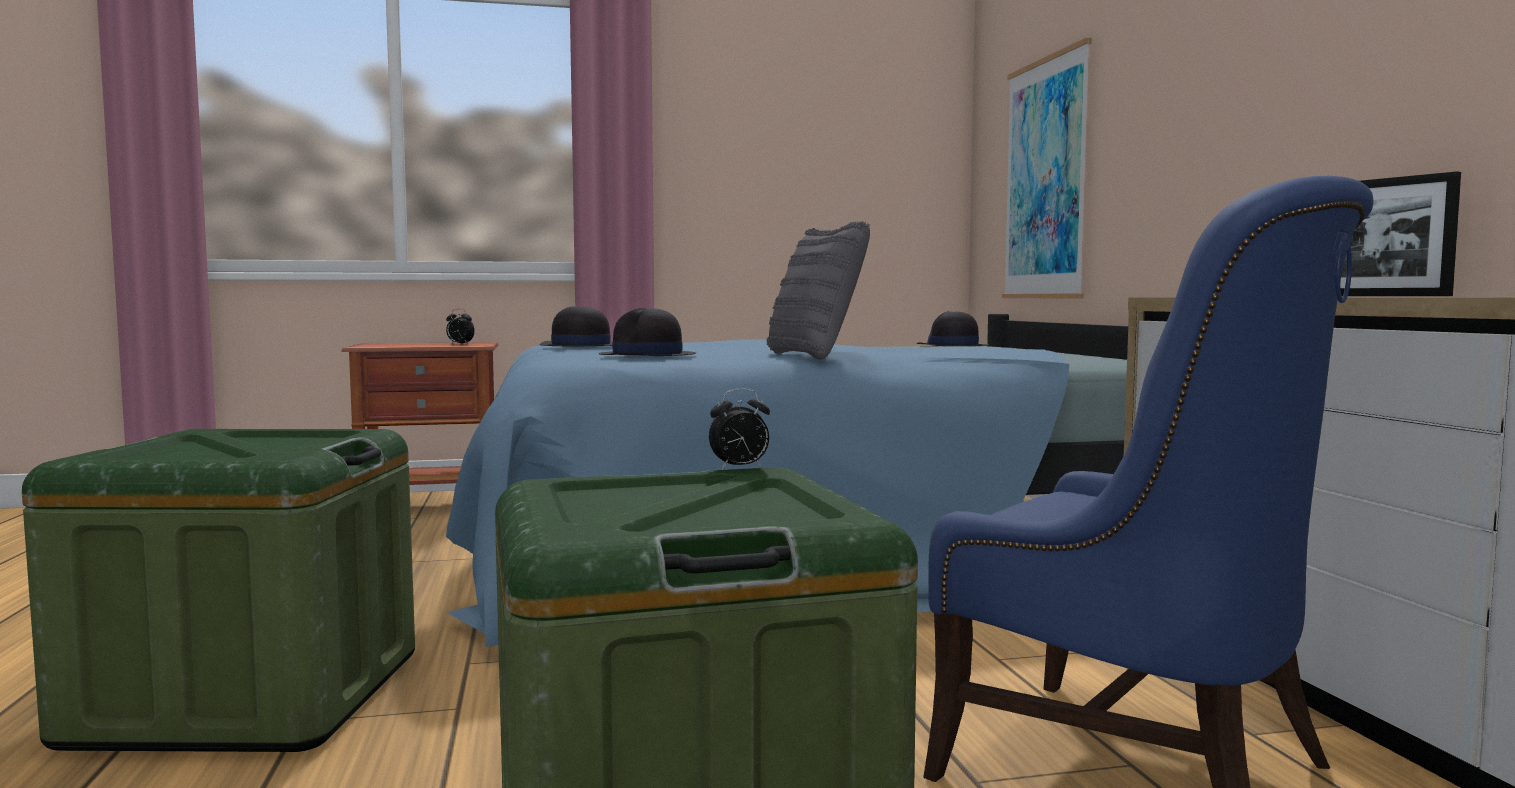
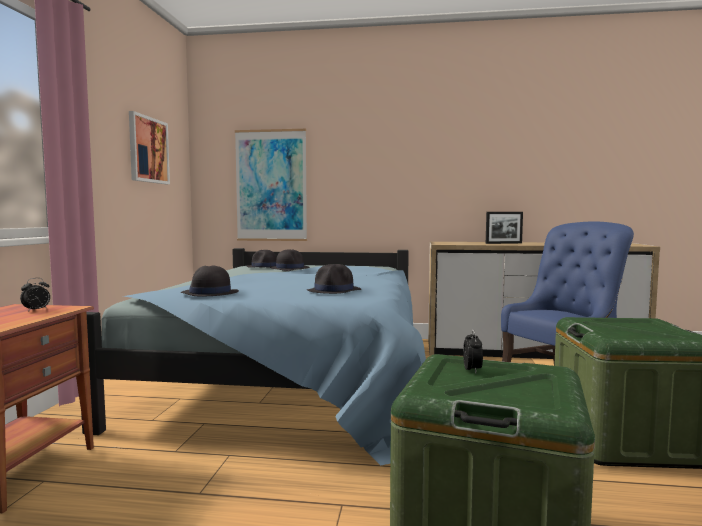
camera: 70 degrees left, 0 degrees up
(740, 468) = (574, 320): alarm clock -> alarm clock (472, 370)
(815, 356) = (365, 279): grey pillow -> none
(830, 143) = (148, 150): none -> picture
(908, 344) = (290, 268): none -> black hat

